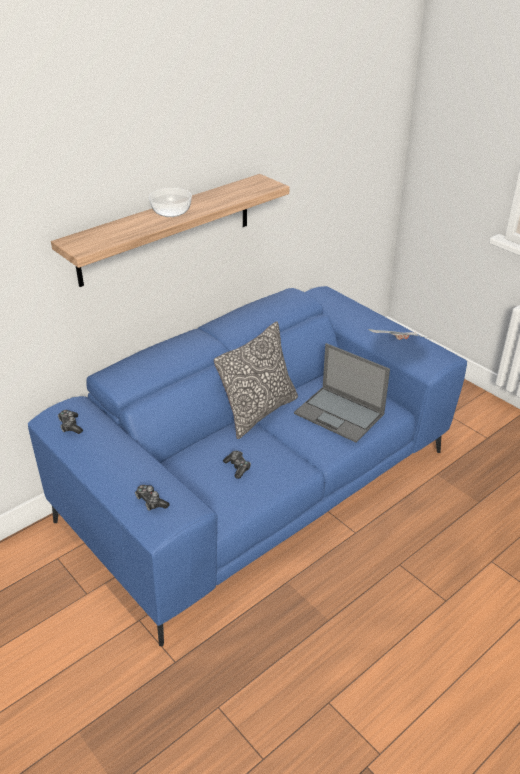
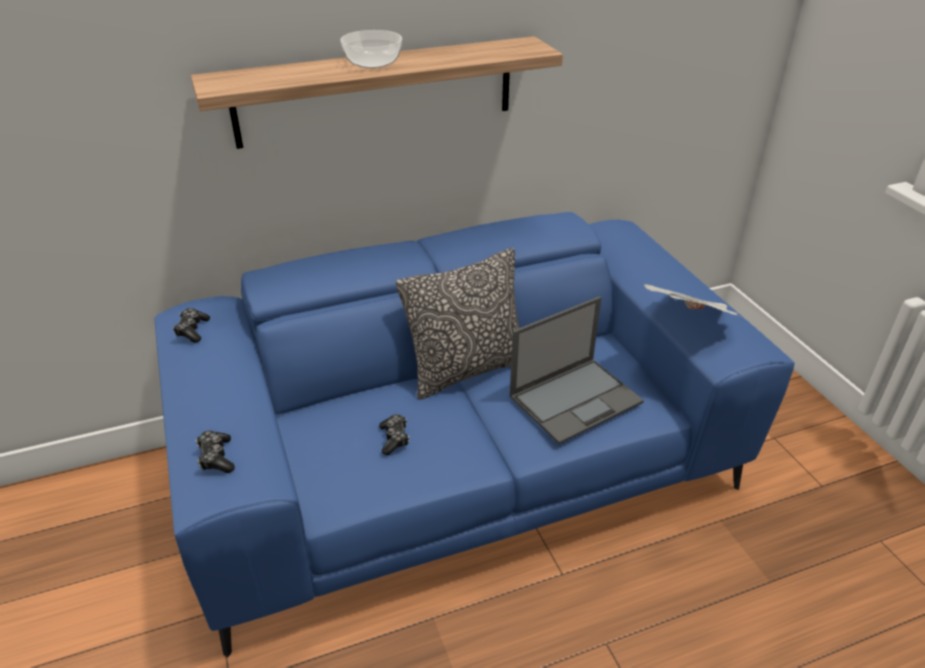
camera: 20 degrees right, 0 degrees up
(340, 414) = (576, 399): laptop -> laptop turned 90 degrees counterclockwise

